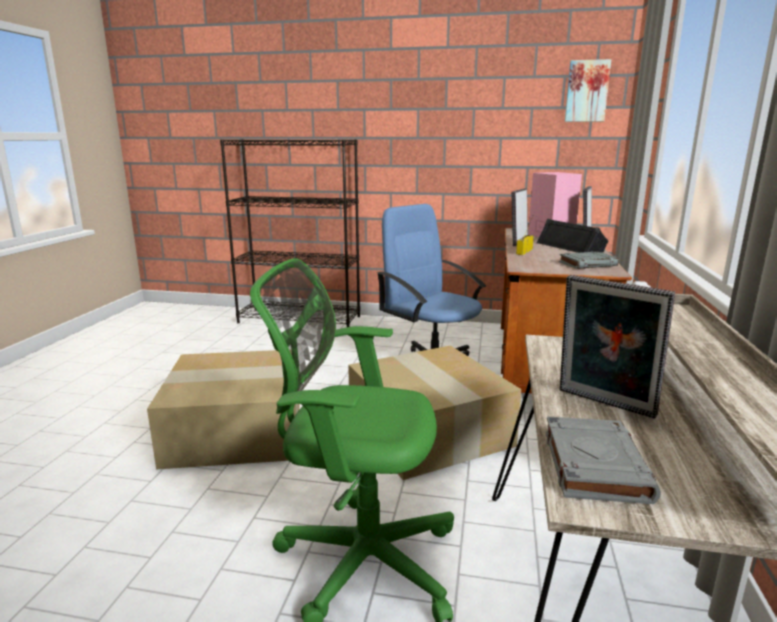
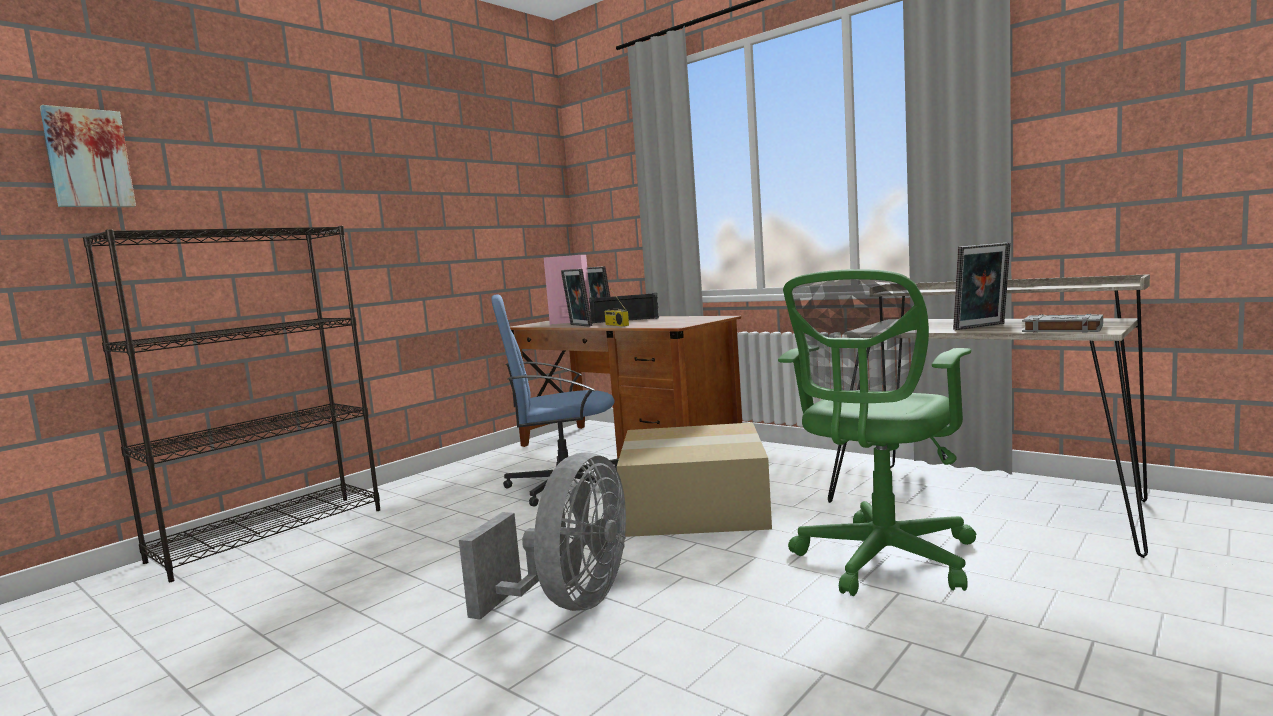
camera: 60 degrees left, 10 degrees down
(239, 428) = (570, 602): cardboard box -> grey fan
(587, 91) = (537, 180): picture -> picture (88, 159)
(588, 264) = (689, 318): grey book -> none

